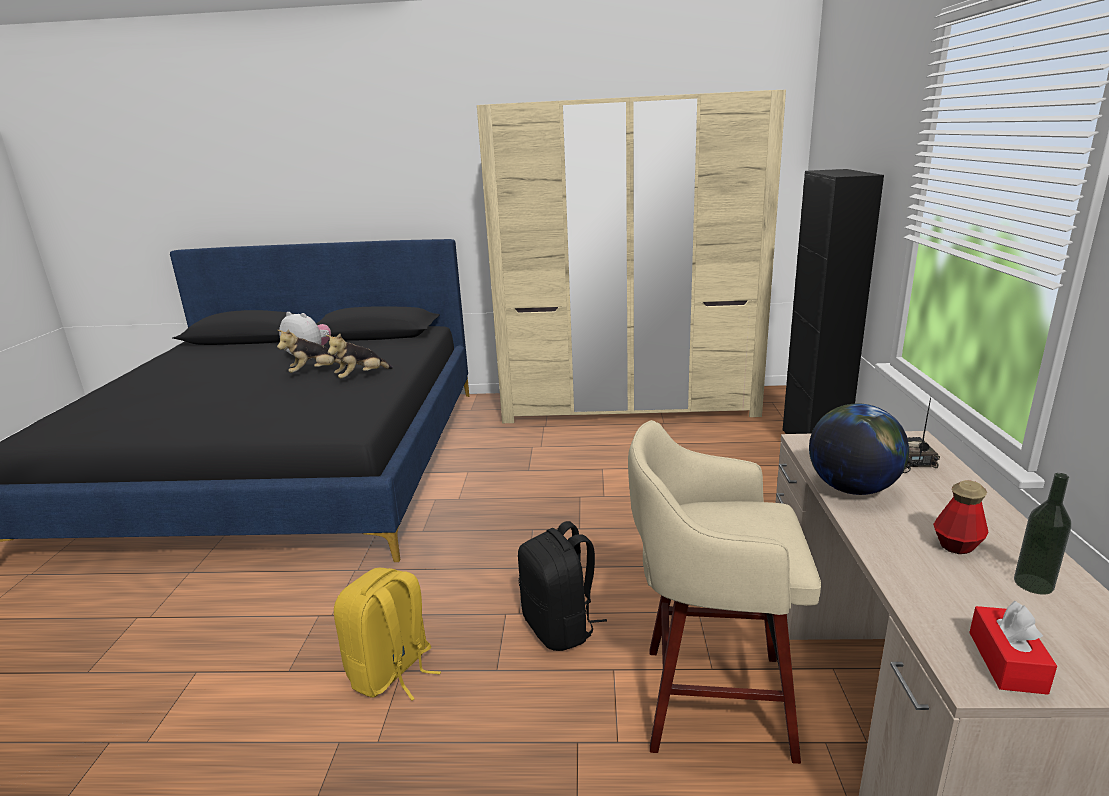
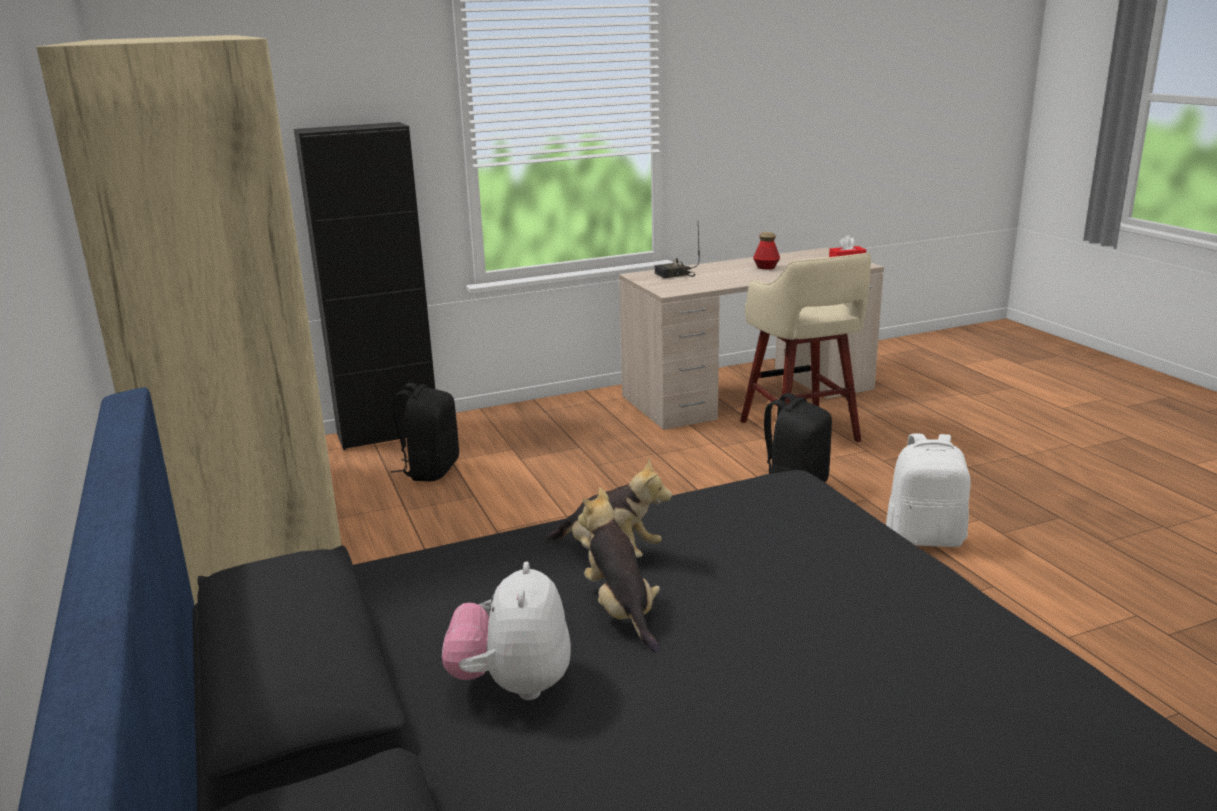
camera: 115 degrees left, 0 degrees up
(315, 372) = (621, 611): plush toy -> plush toy turned 150 degrees counterclockwise
(392, 672) = (925, 538): yellow backpack -> white backpack
(724, 456) = (430, 470): none -> black backpack
(852, 488) = (728, 281): globe -> none
(1033, 584) = (783, 260): bottle -> none

